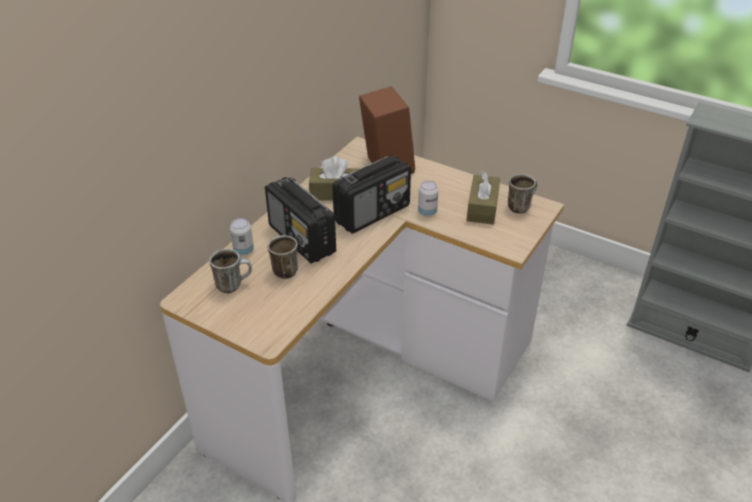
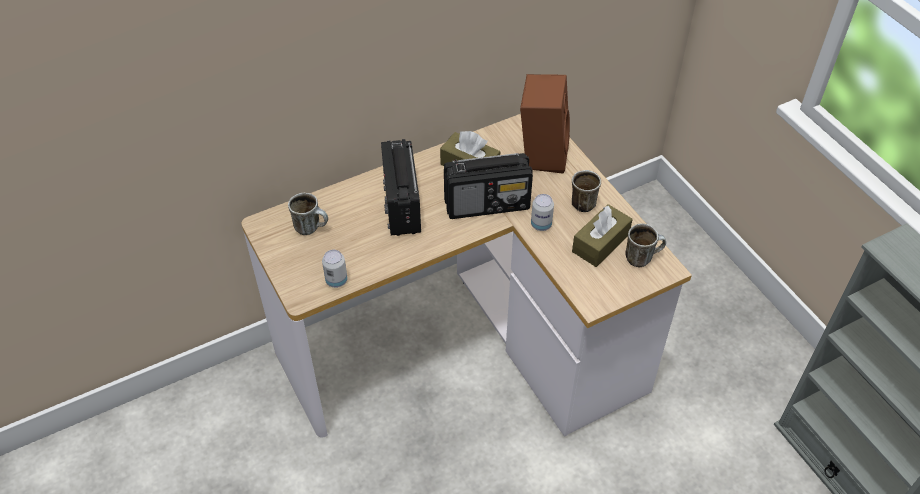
camera: 30 degrees right, 10 degrees up
(243, 251) = (343, 196): can -> can (336, 280)
(282, 269) = (362, 230): mug -> mug (582, 201)

